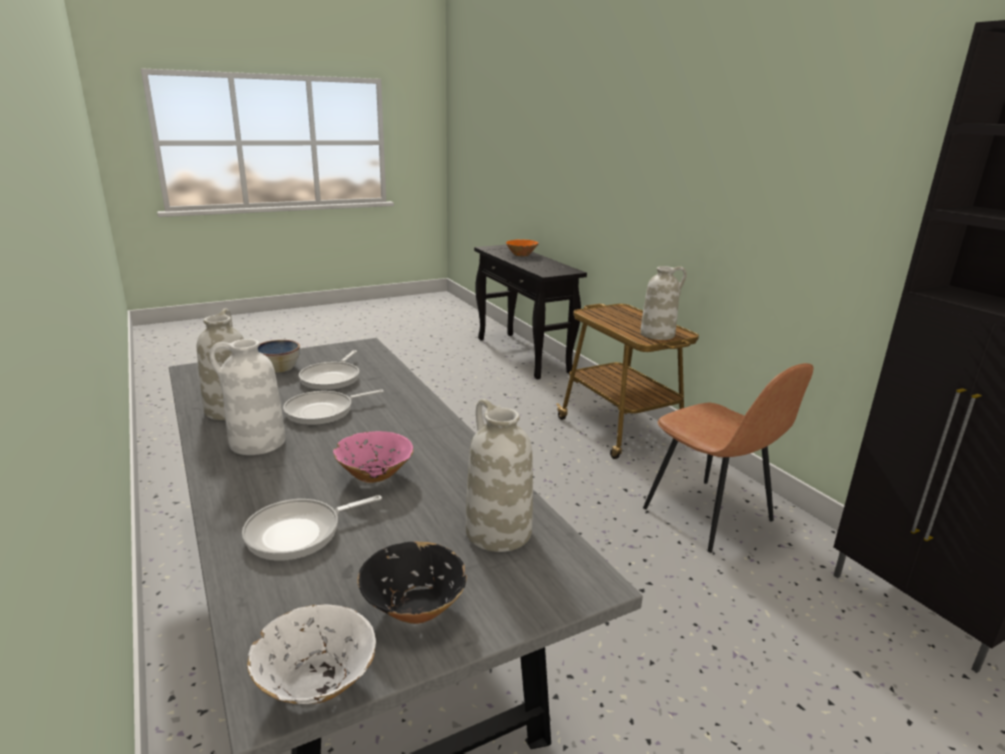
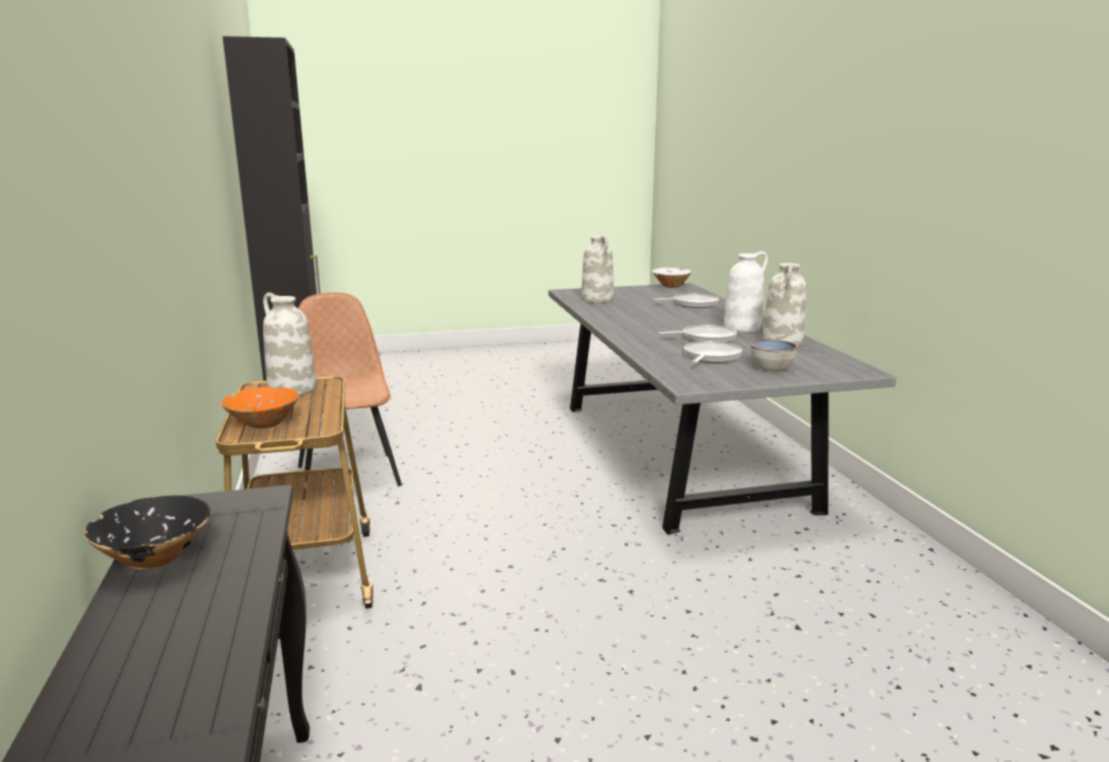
camera: 165 degrees left, 5 degrees down
(374, 475) = (659, 314): pink bowl -> none
(414, 607) = (638, 291): black bowl -> black bowl (155, 558)
(521, 255) = (152, 640): orange bowl -> orange bowl (264, 424)

